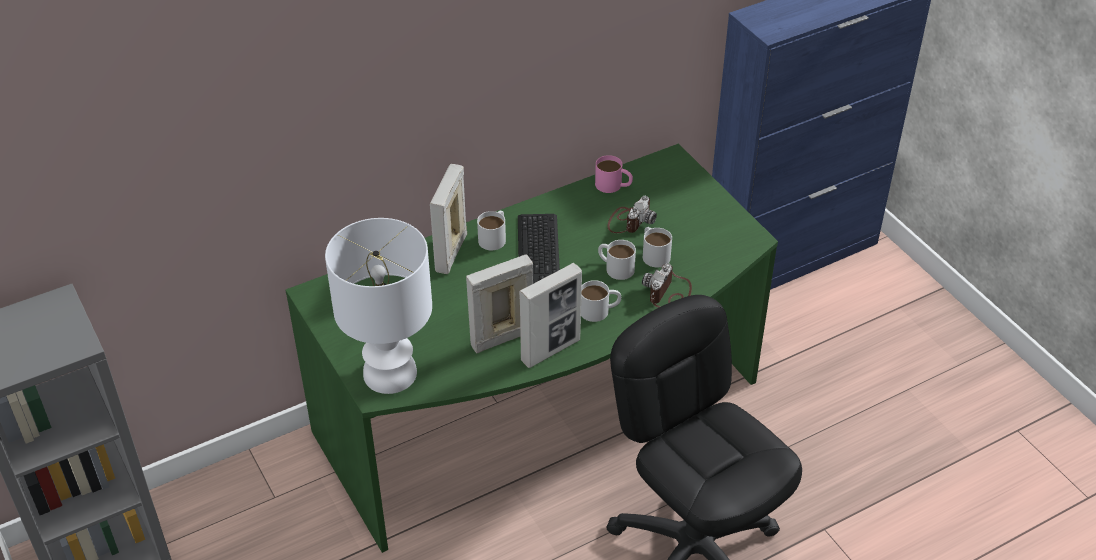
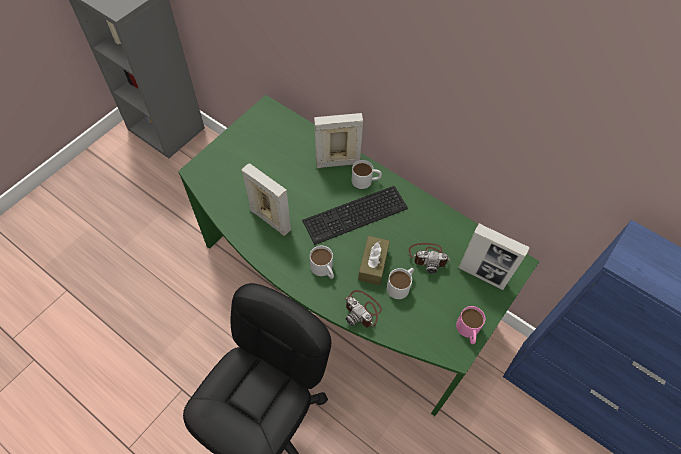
camera: 65 degrees right, 15 degrees up
(390, 372) = (216, 172): white table lamp -> none
(550, 350) = (271, 252): picture frame -> picture frame (482, 275)
(613, 185) = (461, 233): pink mug -> pink mug (468, 331)
(615, 267) = (373, 264): white mug -> brown tissue box
(669, 293) = (362, 310): camera -> camera turned 135 degrees counterclockwise

